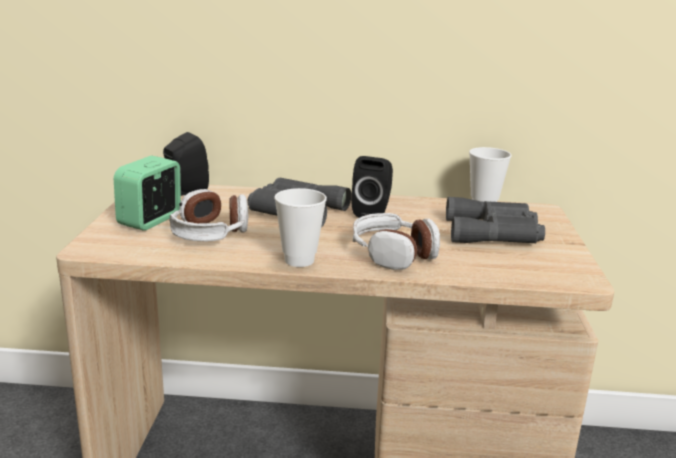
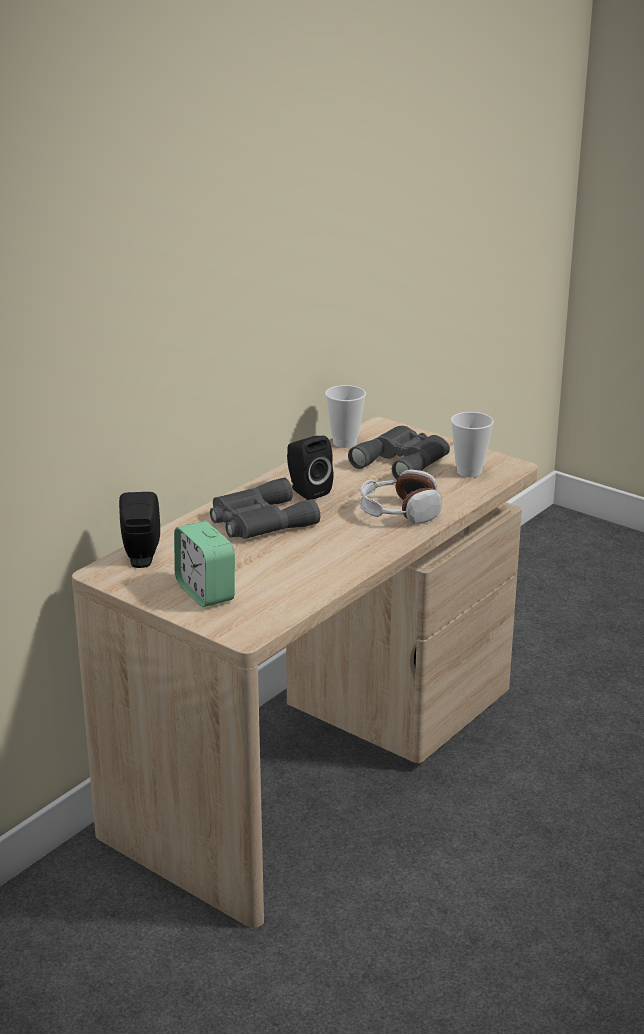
camera: 55 degrees left, 5 degrees up
(210, 233) = (271, 572): headphones -> none
(299, 260) = (372, 550): cup -> cup (469, 472)

